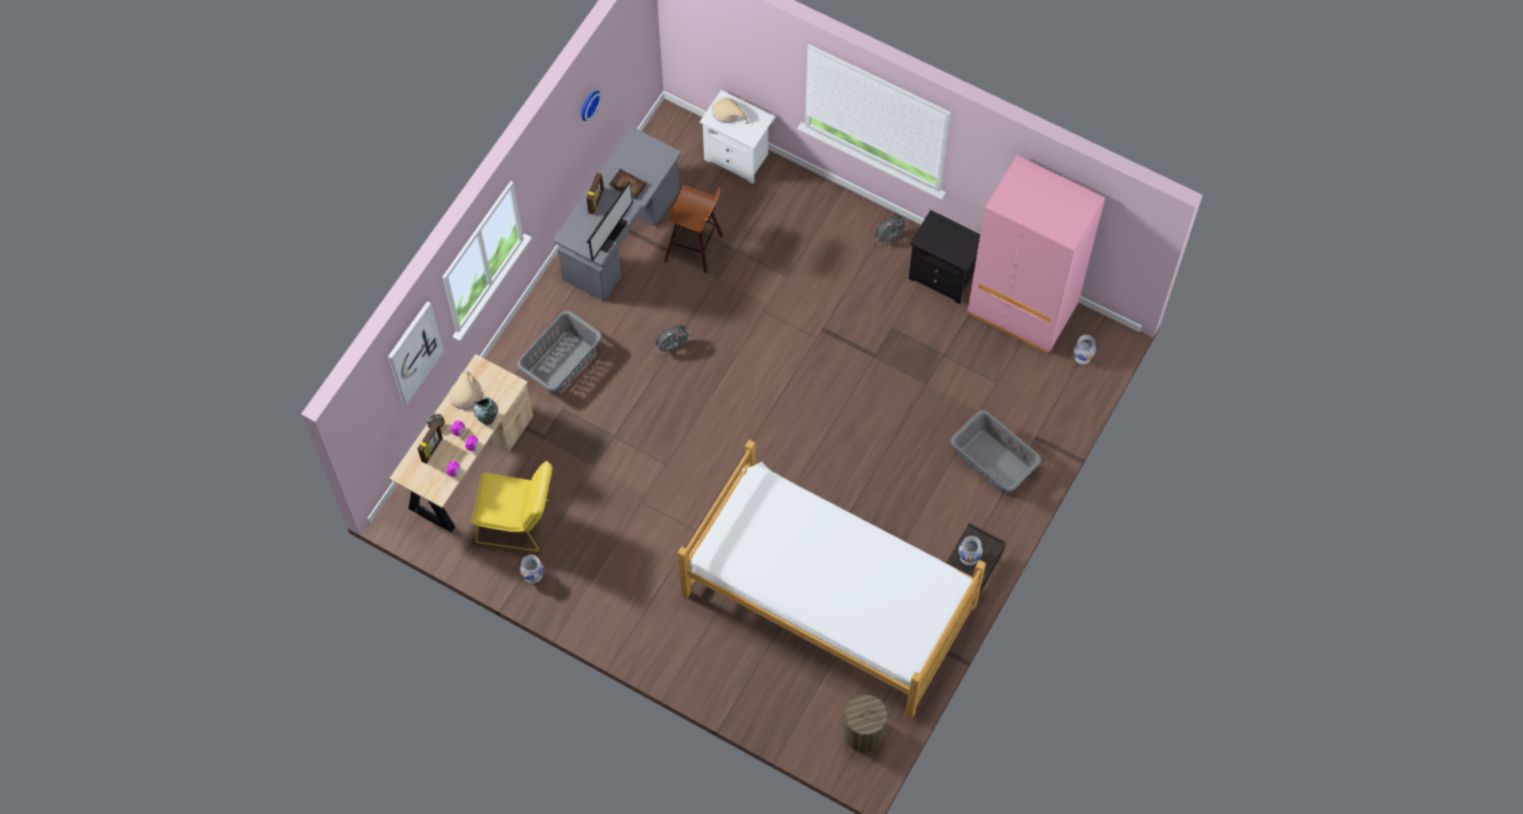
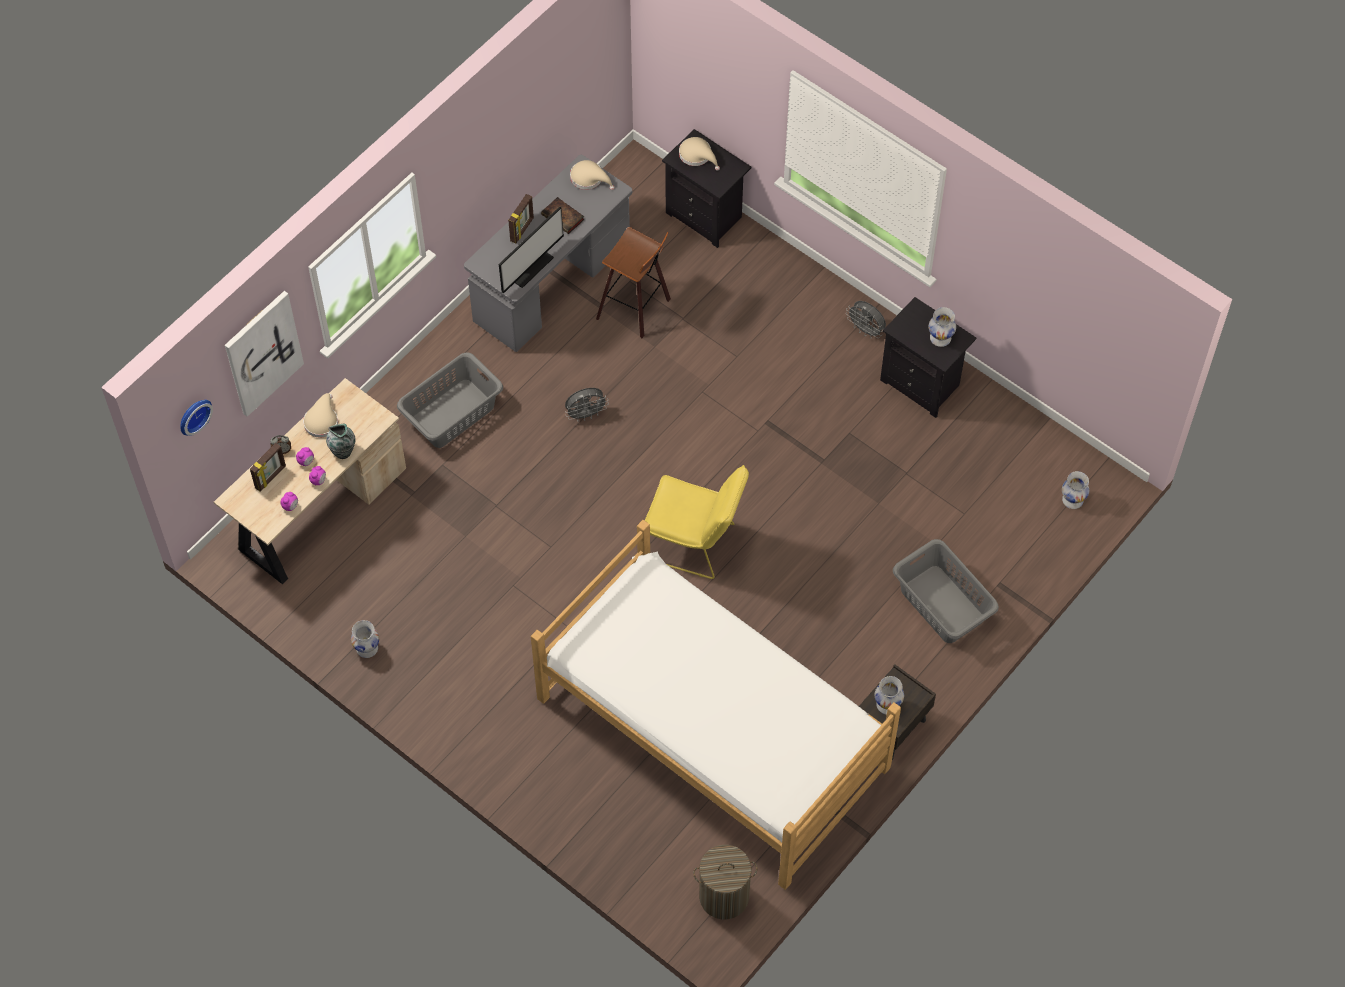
camera: 10 degrees right, 5 degrees down
(519, 522) = (363, 585): yellow chair -> yellow chair (695, 543)
(588, 104) = (526, 108): wall clock -> wall clock (193, 415)
(643, 147) = (589, 178): none -> beige hat
(738, 157) = (706, 216): white nightstand -> black nightstand
(889, 237) = (866, 330): grey fan -> grey fan turned 60 degrees clockwise
(957, 242) = (940, 338): none -> white vase
(1022, 310) = (1009, 436): pink wardrobe -> none

